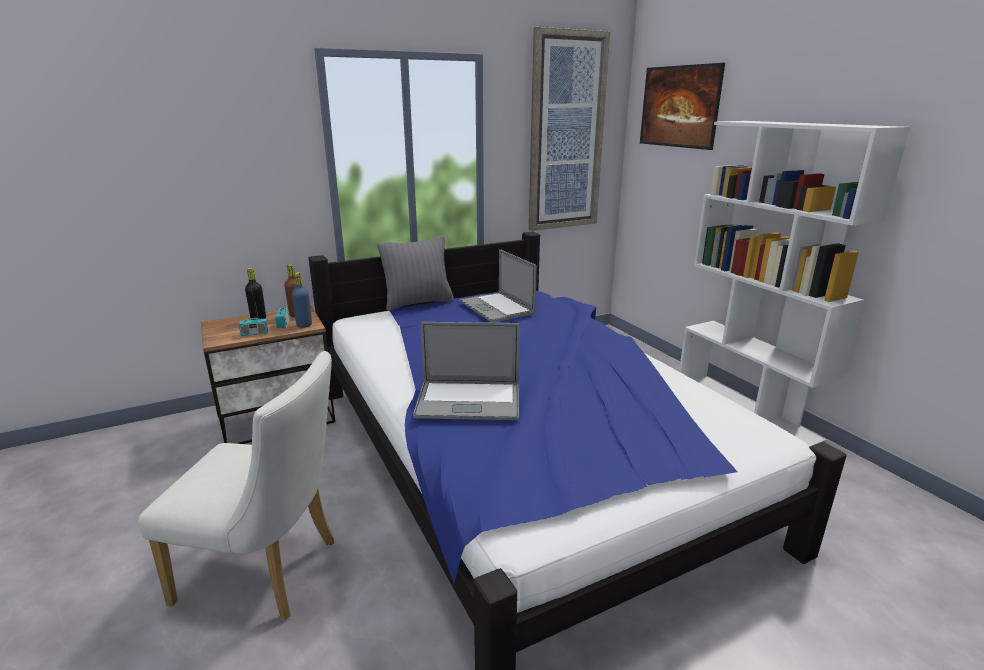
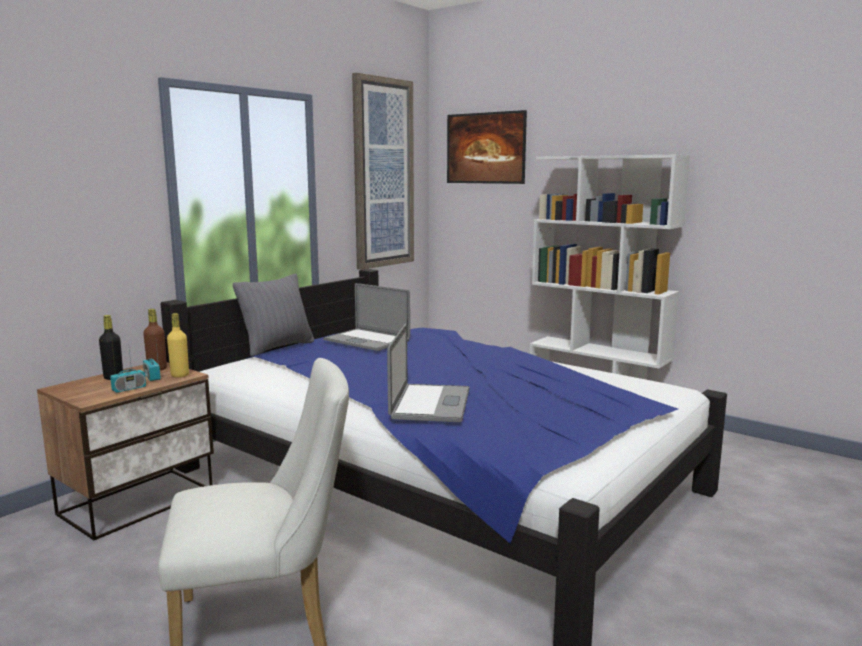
camera: 25 degrees left, 10 degrees down
(304, 325) = (180, 375): blue bottle -> yellow bottle
(468, 401) = (430, 403): laptop -> laptop turned 60 degrees counterclockwise

